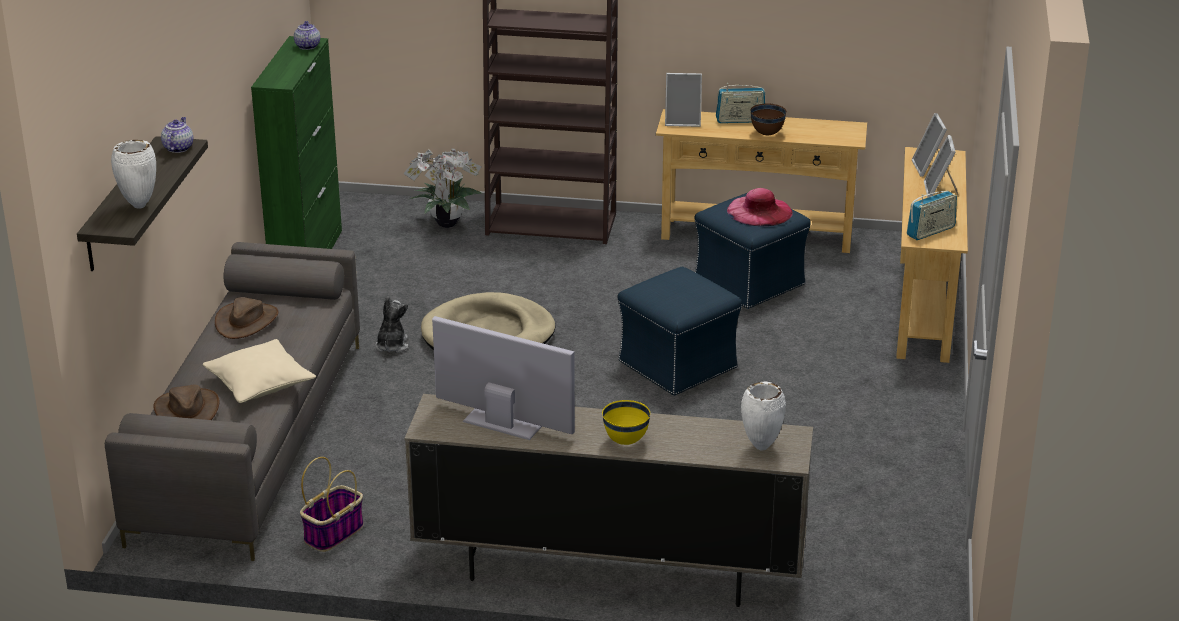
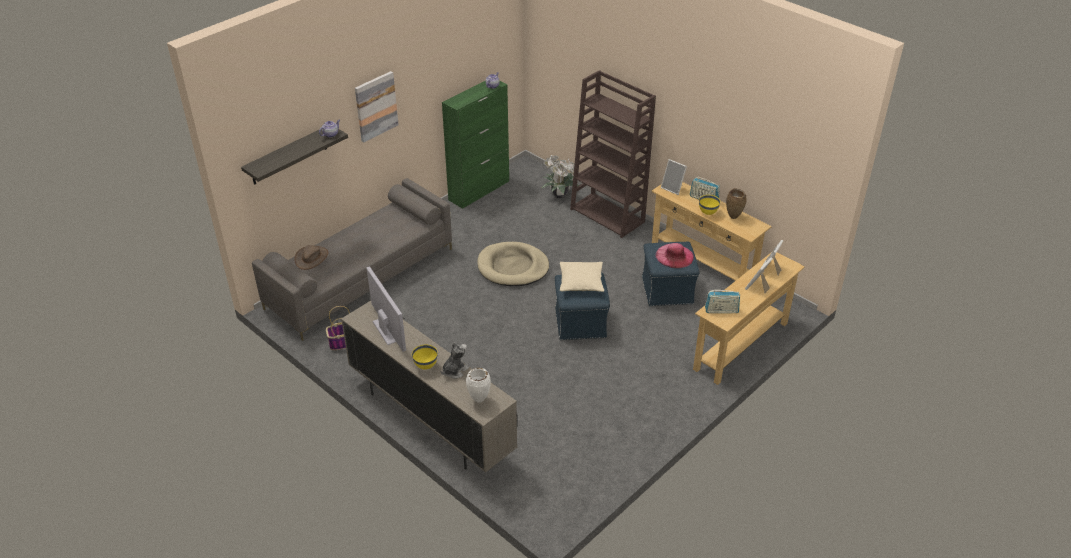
camera: 35 degrees right, 10 degrees up
(139, 205) = (279, 161): white vase -> none
(193, 98) = (376, 106): none -> picture
(246, 321) = (381, 221): brown hat -> none
(260, 384) = (353, 257): beige pillow -> beige pillow (581, 282)
(391, 345) = (466, 254): plush toy -> plush toy (454, 371)
(767, 133) = (707, 212): brown bowl -> yellow bowl
(807, 128) = (734, 217): none -> brown vase

